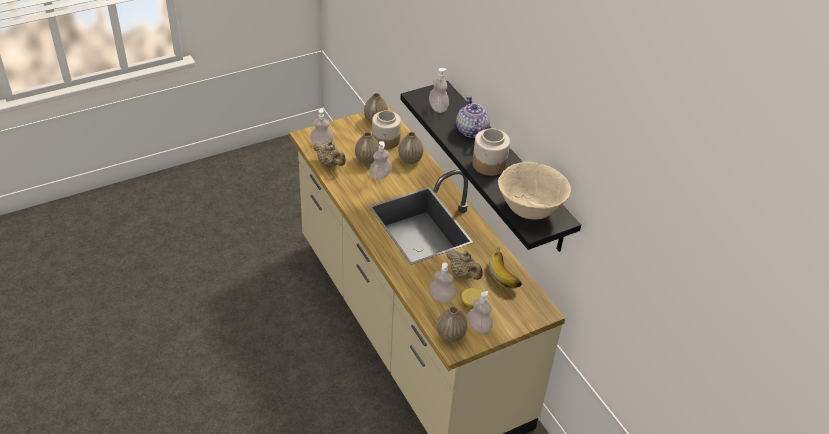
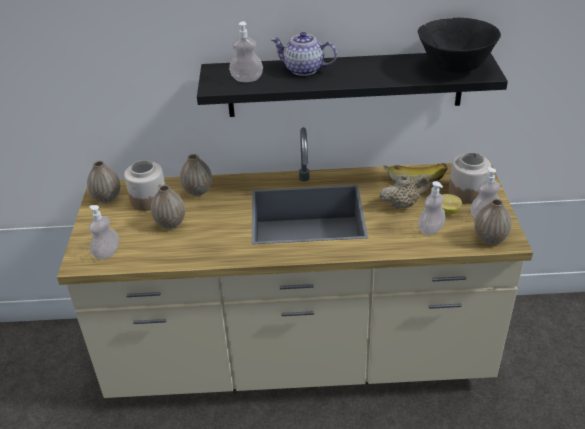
camera: 60 degrees left, 5 degrees down
(330, 164) = (151, 256): beige teapot -> none
(380, 175) = (206, 220): soap dispenser -> none
(489, 164) = (369, 72): jar -> jar (467, 192)
(529, 209) = (455, 68): beige bowl -> black bowl

